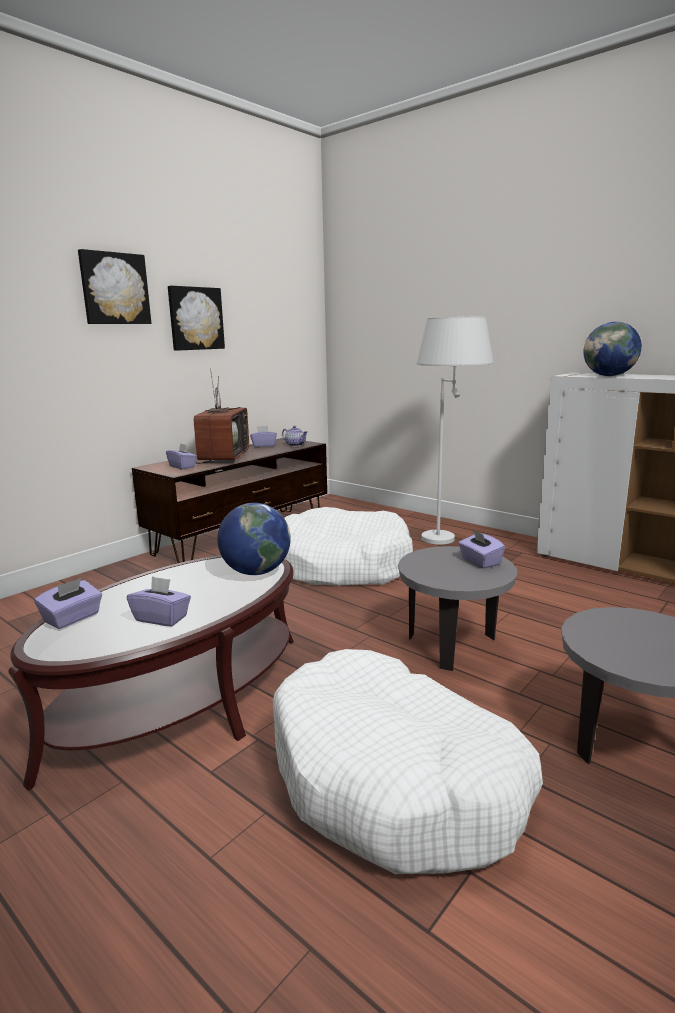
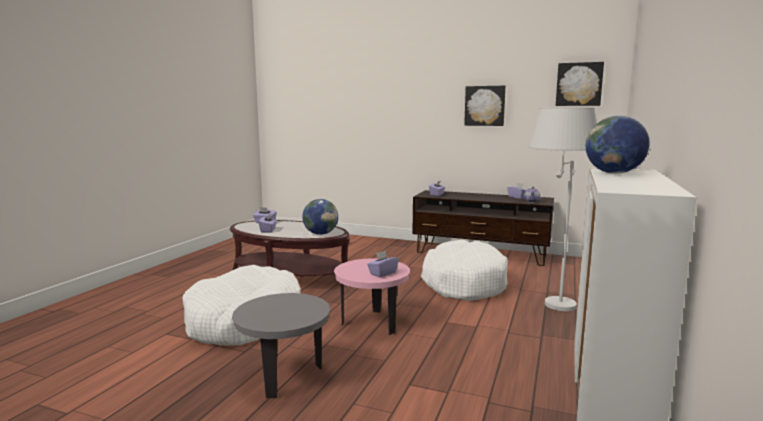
camera: 70 degrees right, 5 degrees down
(114, 288) = (432, 90): picture -> picture (579, 84)
(222, 457) = (469, 196): television -> none
(453, 645) = (372, 324): grey side table -> pink side table

